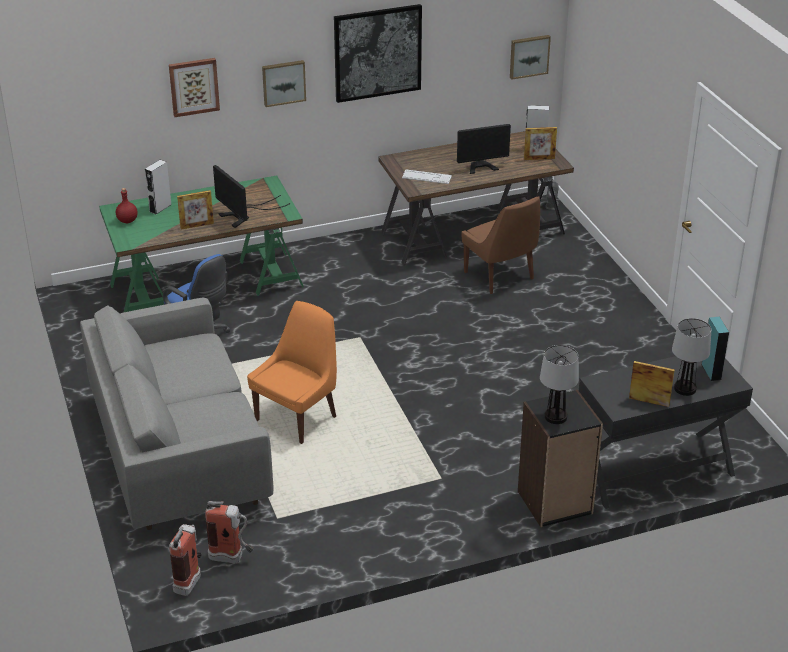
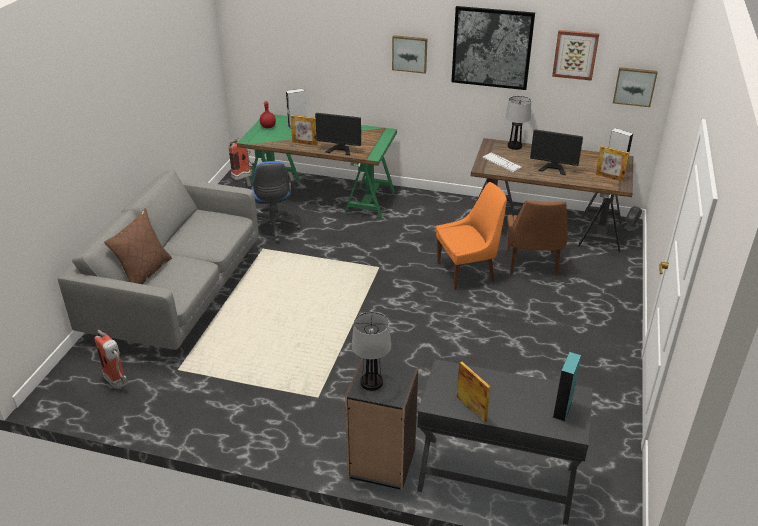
camera: 35 degrees right, 0 degrees up
(178, 431) = (144, 273): none -> brown pillow
(190, 580) = (77, 385): fire extinguisher -> fire extinguisher (244, 176)
(194, 86) = (339, 38): picture -> picture (575, 54)
(244, 215) = (342, 147): monitor -> monitor turned 75 degrees counterclockwise
(298, 417) = (275, 305): orange chair -> orange chair (467, 272)
(685, 388) = (519, 413): table lamp -> table lamp (515, 146)

